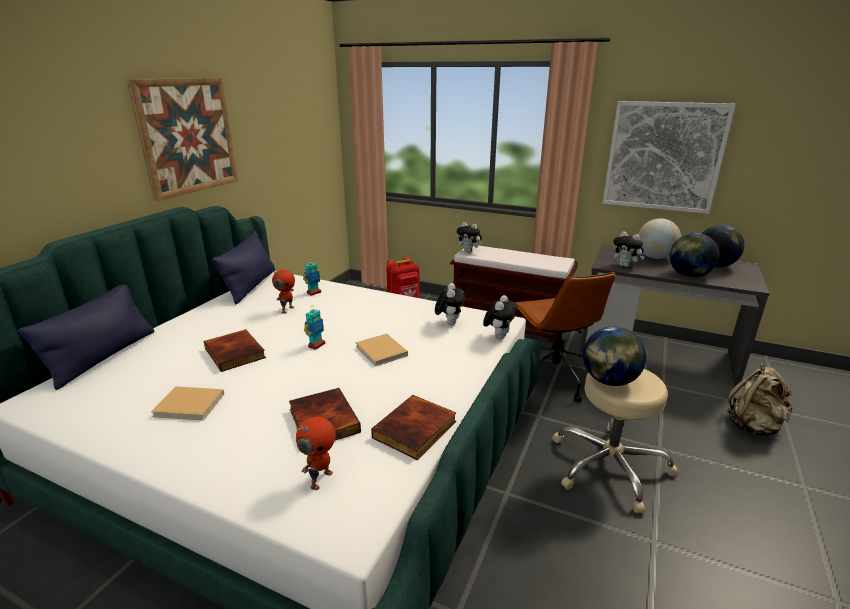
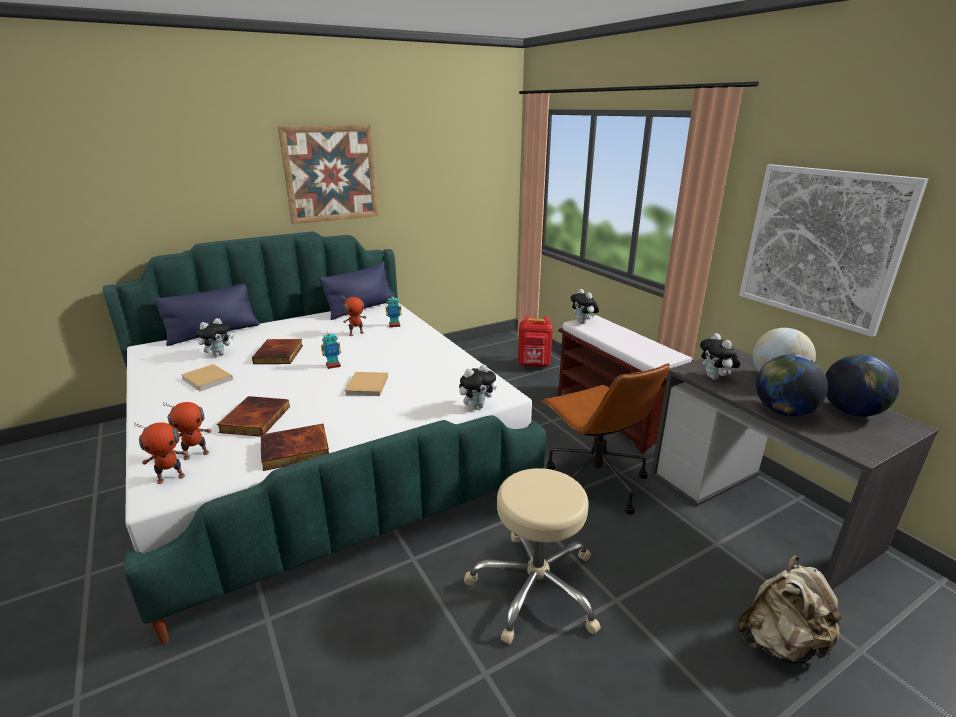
camera: 35 degrees right, 0 degrees up
(334, 513) = (171, 478): none -> toy robot
(449, 323) = (455, 381): plush toy -> plush toy (218, 354)
(553, 376) = (594, 482): brown office chair -> brown office chair turned 45 degrees counterclockwise
(609, 381) = (523, 485): globe -> none

